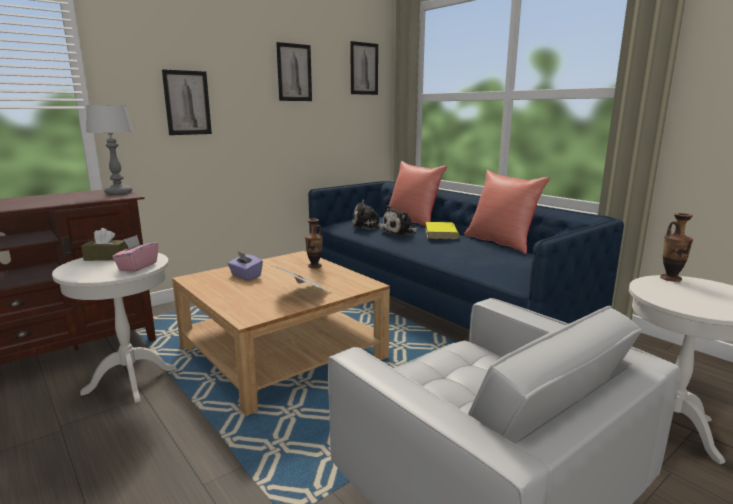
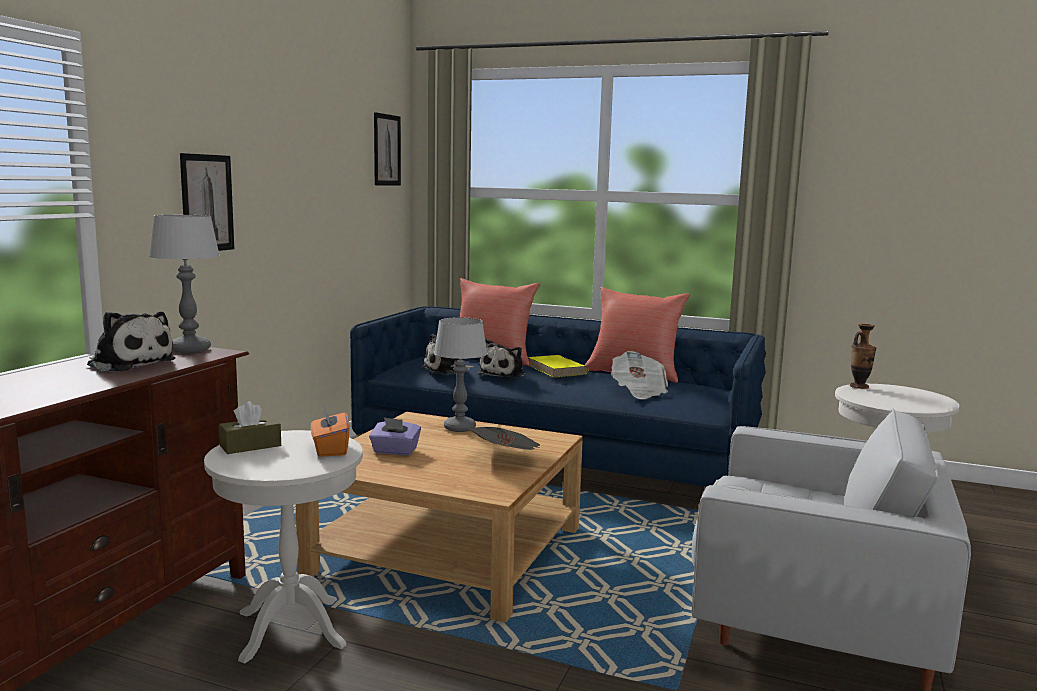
camera: 30 degrees left, 5 degrees down
(65, 198) = (129, 363): none -> plush toy
(137, 266) = (330, 449): pink tissue box -> orange tissue box
(294, 72) = (320, 156): picture -> none
(314, 266) = (460, 428): vase -> table lamp
(482, 257) = (638, 391): none -> newspaper

